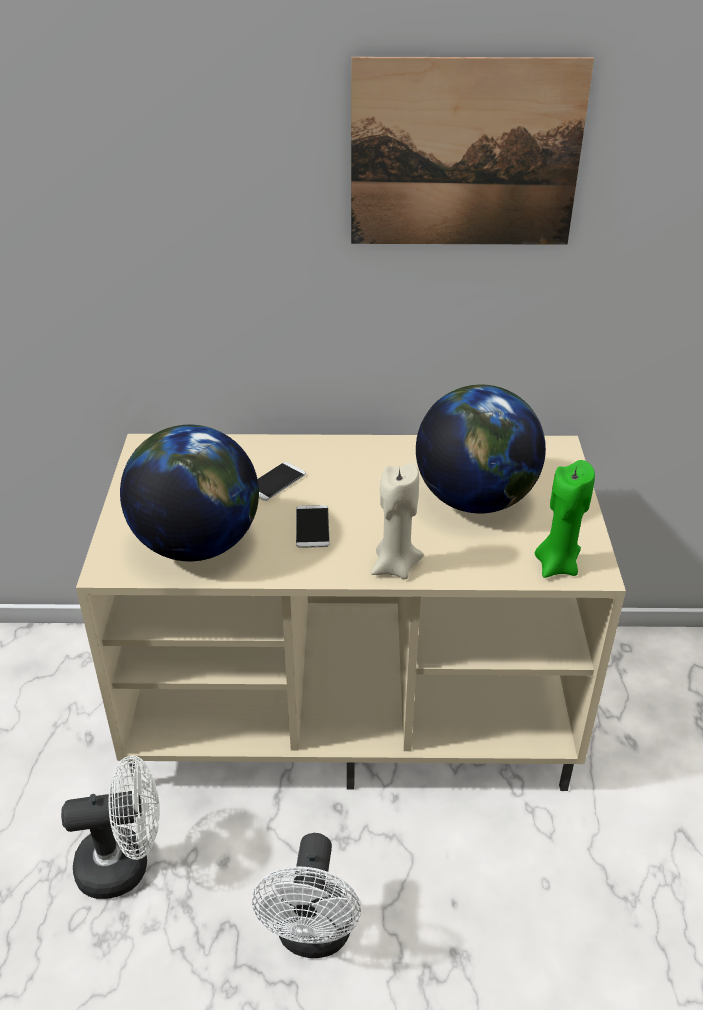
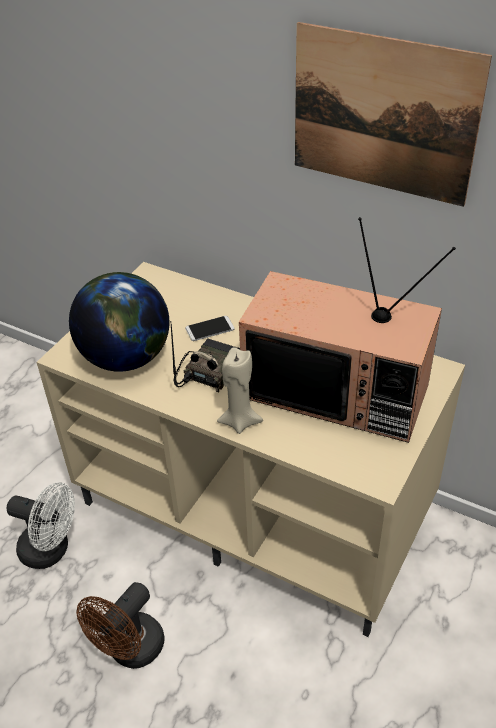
camera: 30 degrees right, 5 degrees up
(312, 527) = (208, 371): phone -> radio
(313, 936) = (130, 651): white fan -> brown fan
(475, 499) = (339, 390): globe -> television
(557, 565) = (357, 465): green candle -> none

